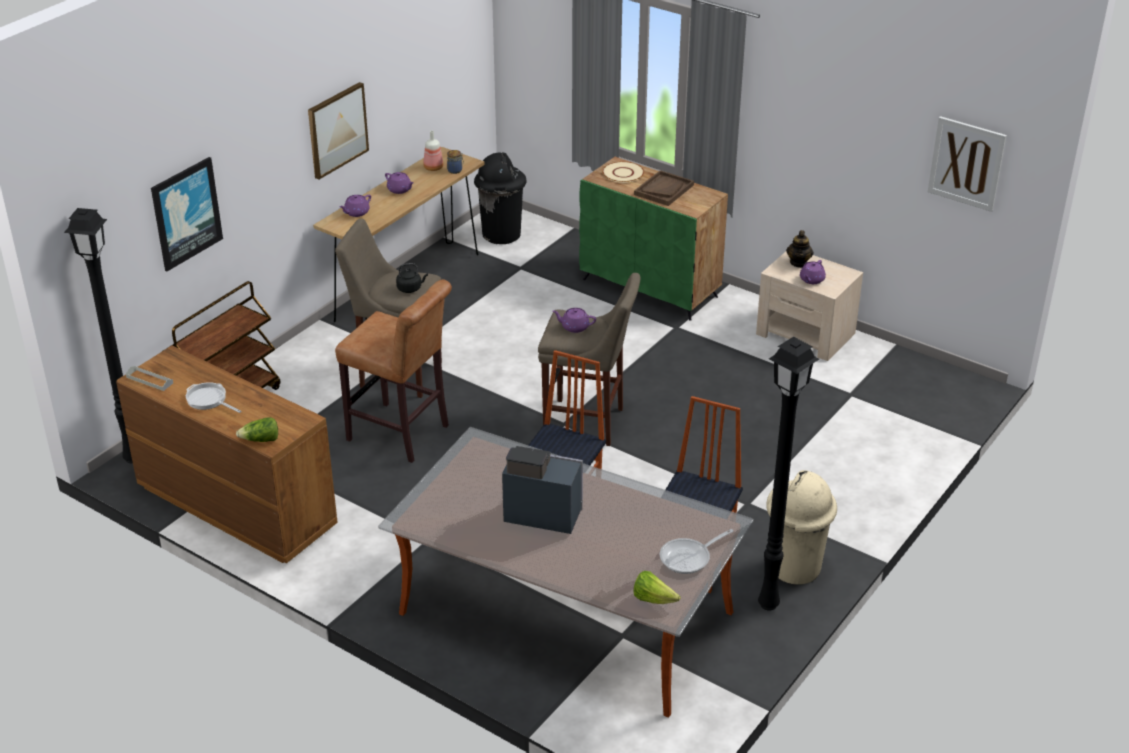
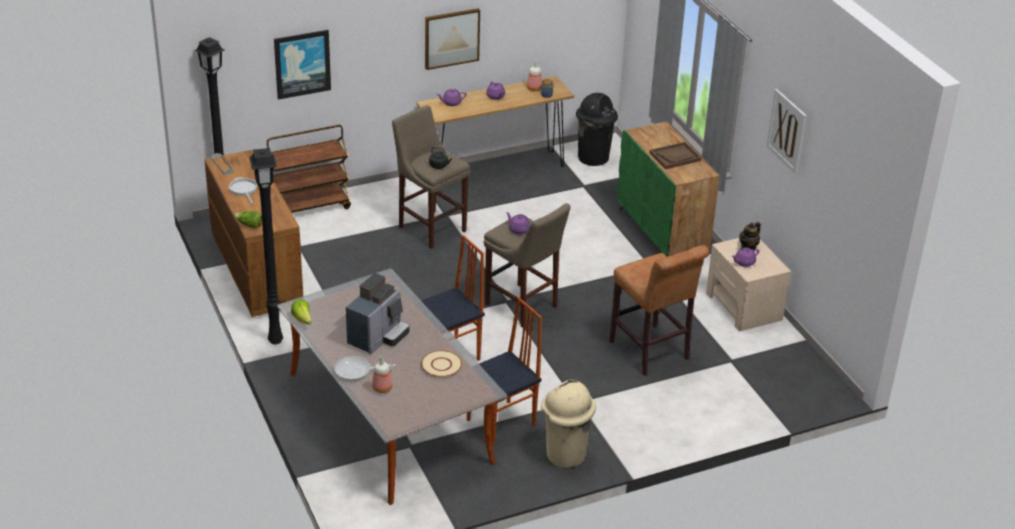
camera: 30 degrees right, 0 degrees up
(402, 435) = (396, 268): brown stool -> brown stool (651, 353)
(540, 513) = (378, 336): coffee machine -> coffee machine turned 75 degrees clockwise
(608, 572) = (382, 388): none -> bottle
(623, 173) = (658, 135): beige plate -> beige plate (441, 365)
(653, 599) = (391, 415): lettuce -> lettuce (303, 320)
(689, 558) = (440, 401): frying pan -> frying pan (356, 371)
(770, 604) = (524, 469): black floor lamp -> black floor lamp (276, 341)
(966, 163) = (854, 205): picture -> picture (787, 131)

